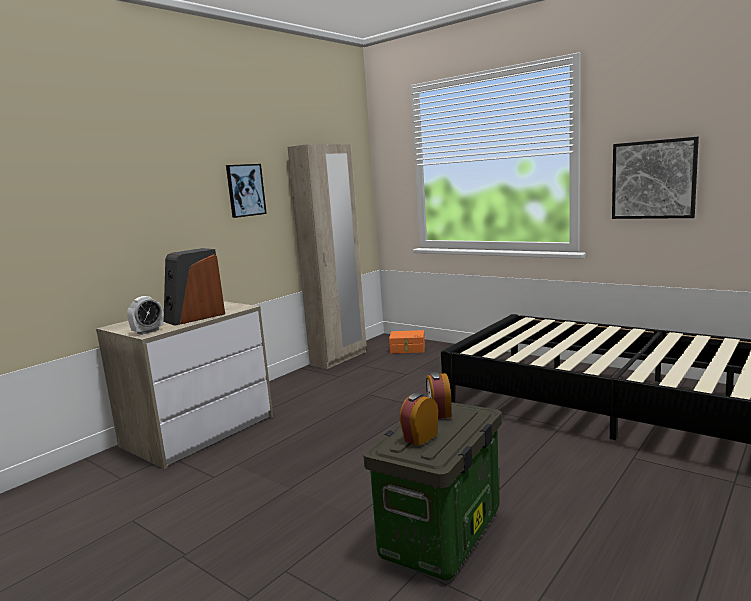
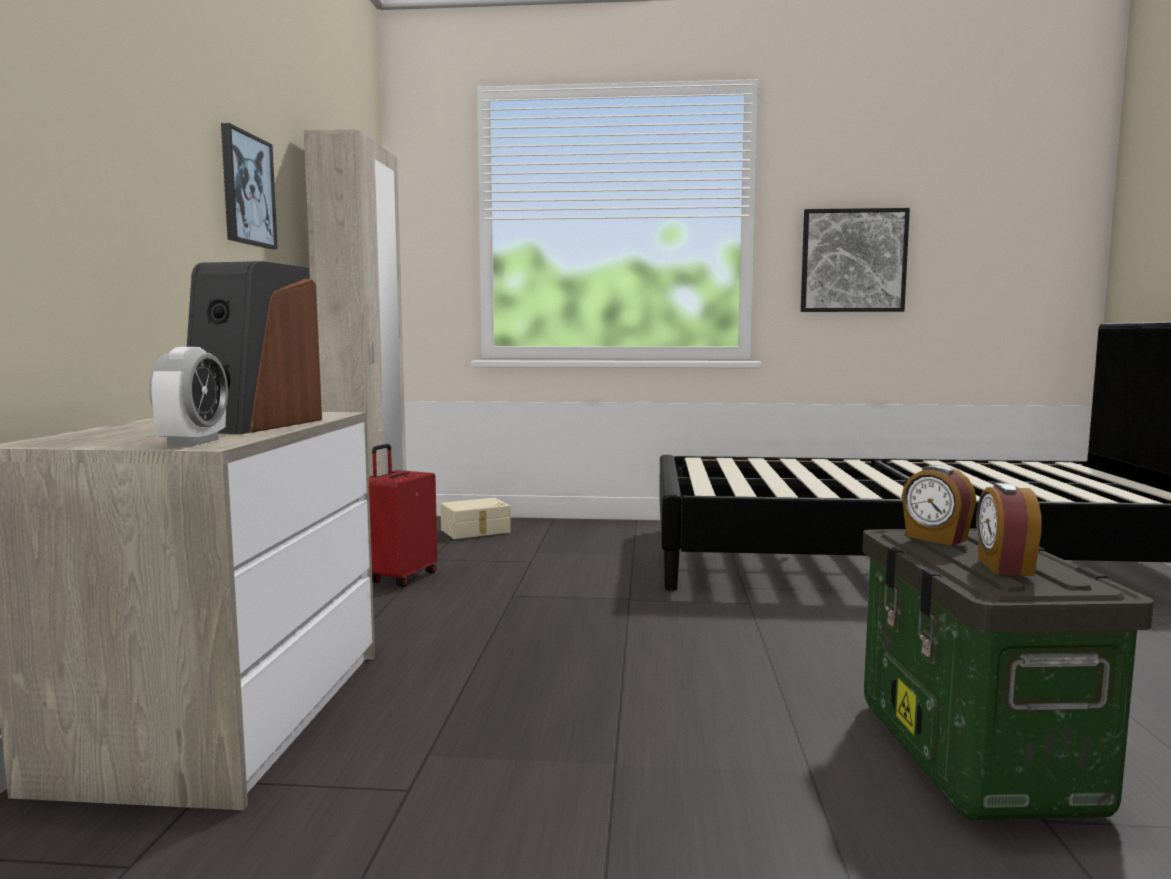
camera: 35 degrees left, 5 degrees down
(335, 375) = (400, 578): none -> red suitcase
(407, 349) = (476, 531): orange storage box -> beige storage box

